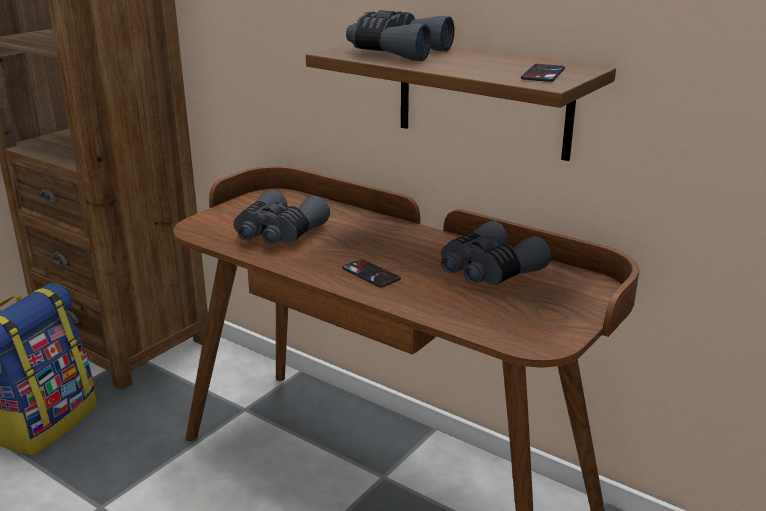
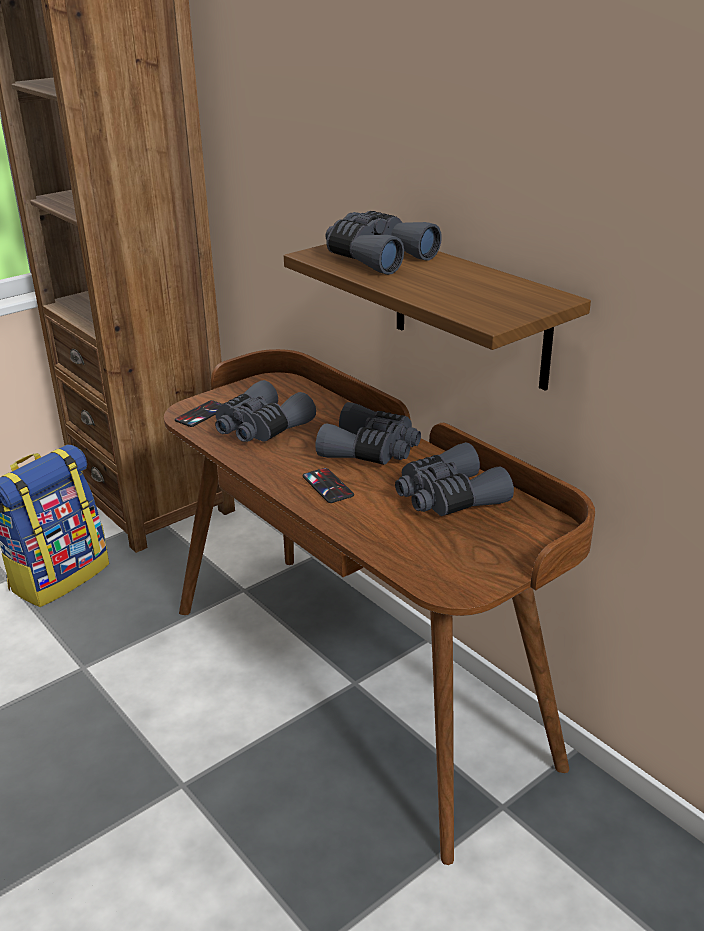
camera: 15 degrees right, 5 degrees up
(395, 241) = (371, 450): none -> grey binoculars
(543, 74) = (499, 304): phone -> phone (201, 414)

